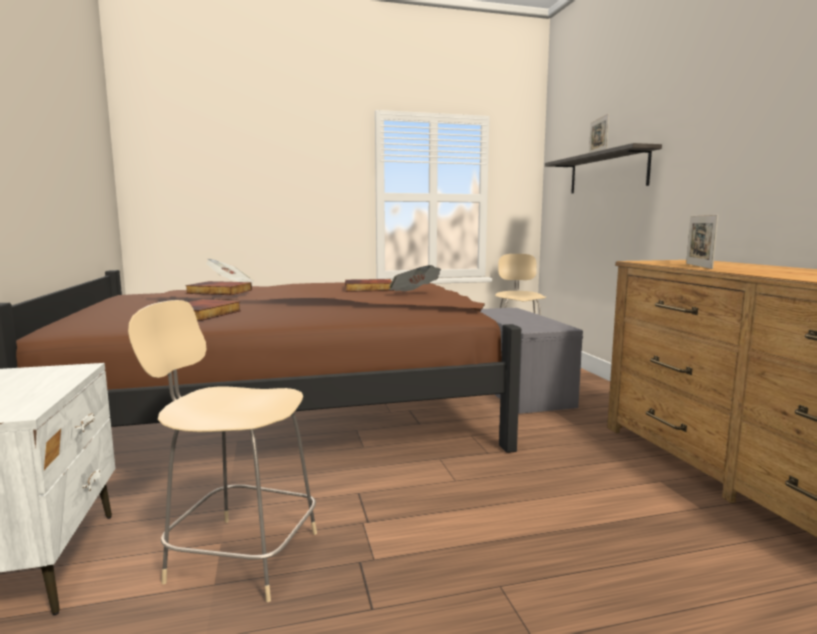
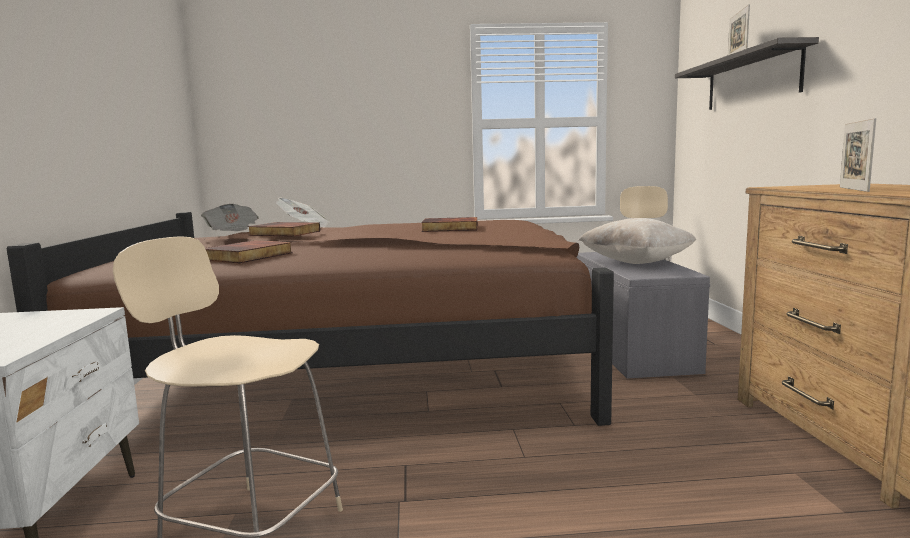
camera: 10 degrees right, 0 degrees up
(414, 294) = (498, 233): newspaper -> newspaper (232, 233)
(521, 318) = (636, 262): none -> beige pillow

